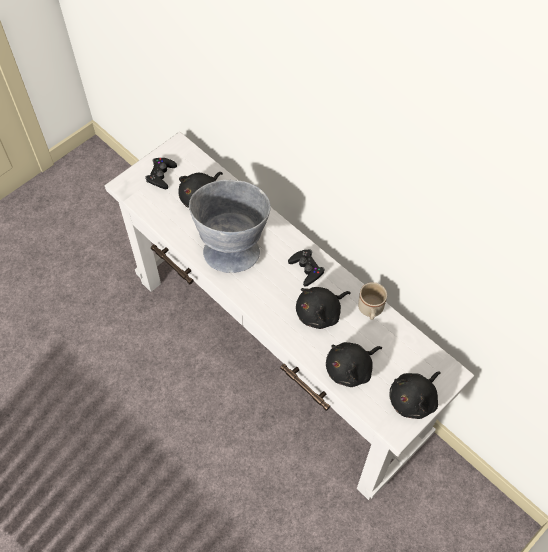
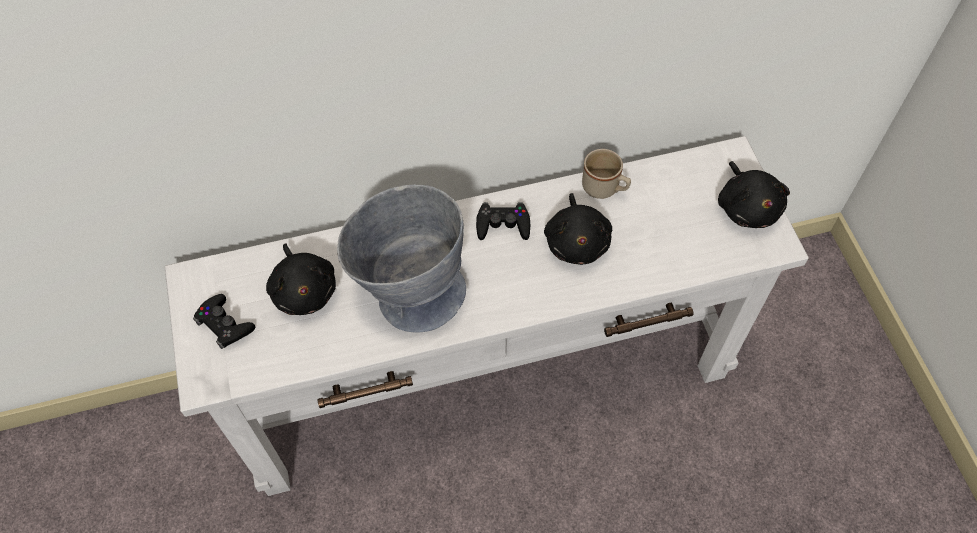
camera: 60 degrees left, 0 degrees up
(351, 369) = (674, 249): black plush toy -> none

